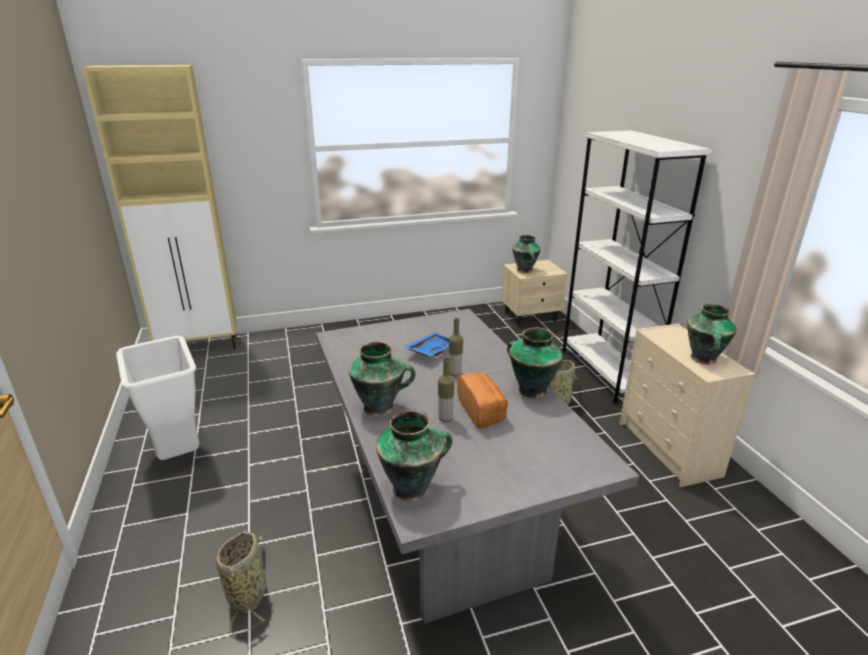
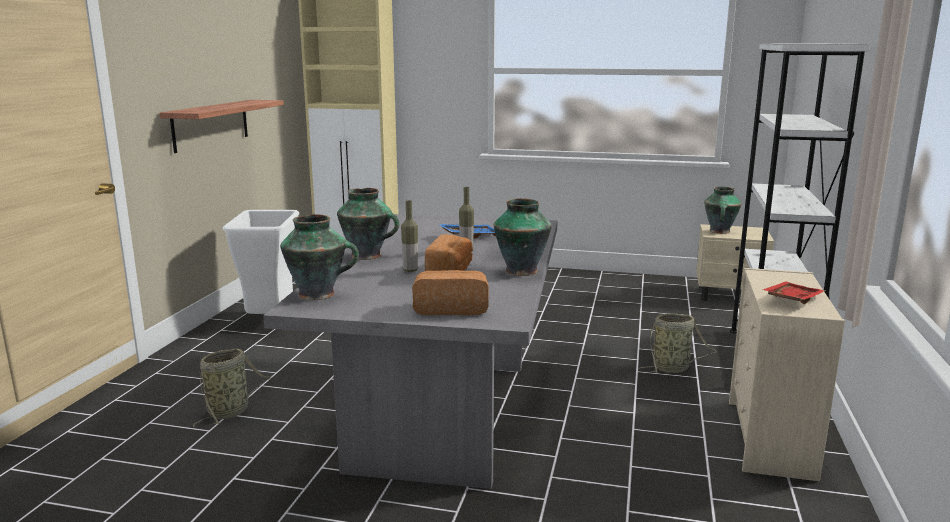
camera: 30 degrees right, 10 degrees down
(54, 263) = (211, 124): none -> shelf
(548, 465) = (451, 308): none -> bread
(703, 359) = (791, 299): vase -> red tray

